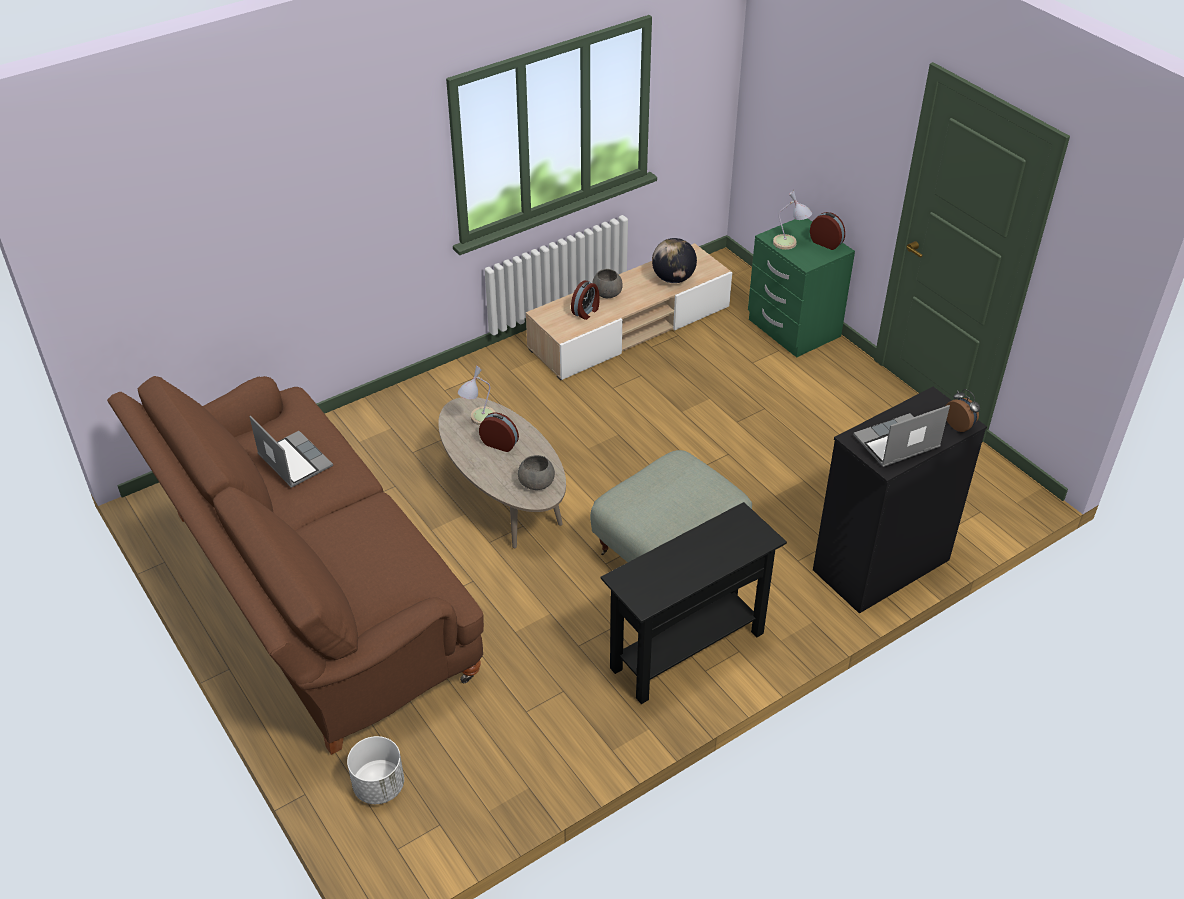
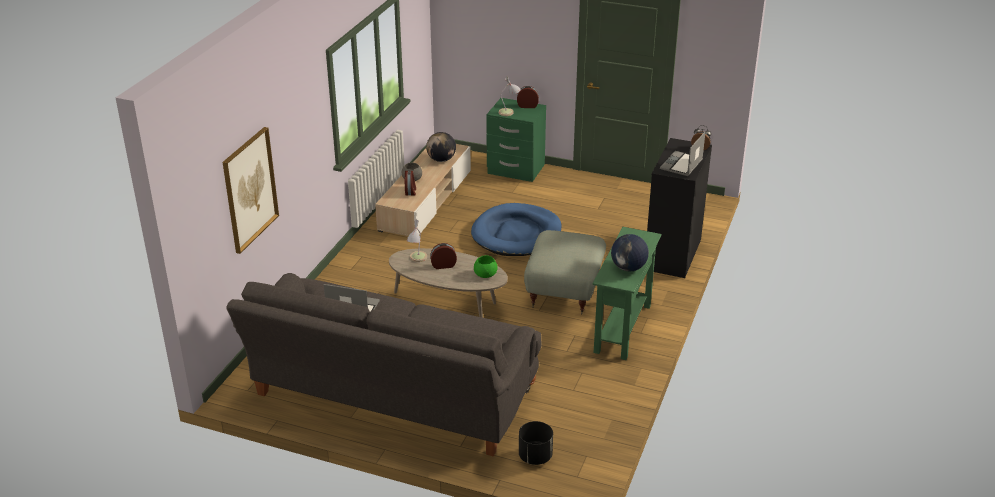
camera: 35 degrees left, 10 degrees down
(234, 249) = (250, 189): none -> picture
(310, 597) = (392, 396): brown sofa -> grey sofa
(379, 785) = (535, 456): white planter -> black planter
(535, 482) = (485, 274): grey bowl -> green bowl
(676, 577) = (628, 268): none -> globe
(687, 650) = (622, 328): black console table -> green console table
(694, 430) = (516, 234): none -> blue dog bed

